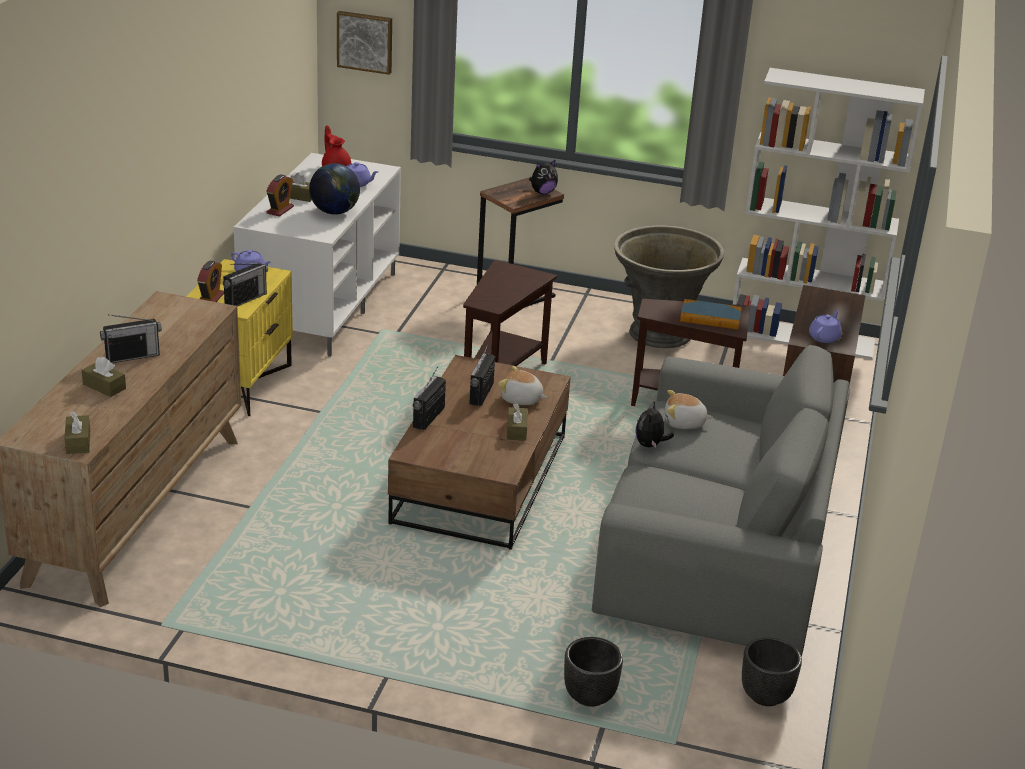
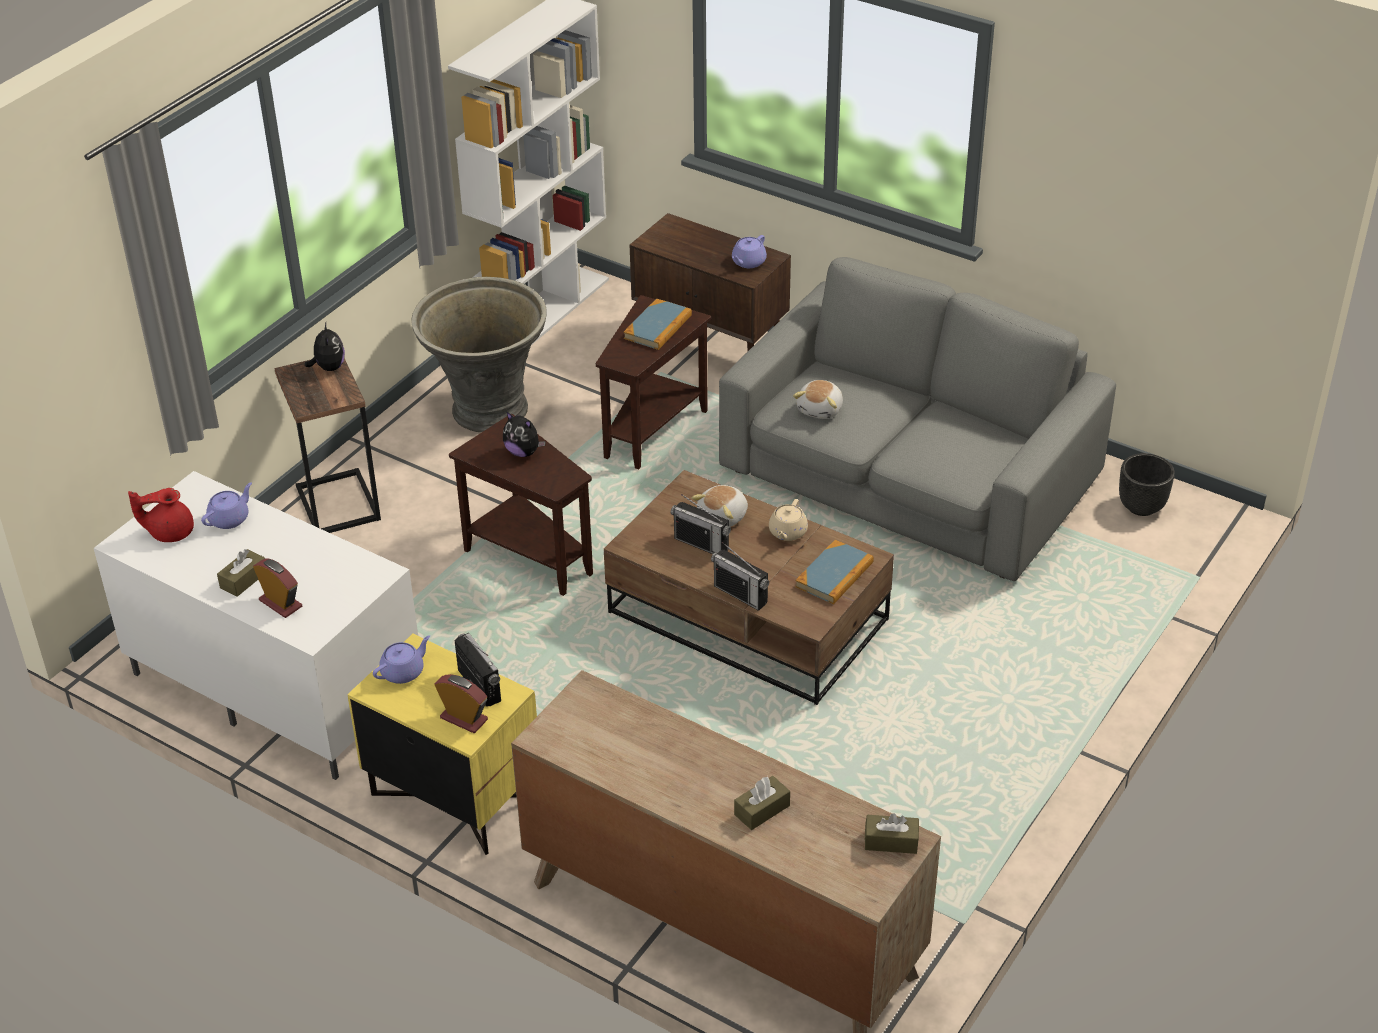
camera: 70 degrees left, 10 degrees up
(132, 356) = (690, 778): radio -> none
(335, 212) = (313, 553): globe -> none
(365, 41) = (62, 363): picture -> none
(473, 458) = (834, 575): none -> book
(516, 430) = (787, 532): brown tissue box -> beige teapot
(589, 696) = (1128, 616): black planter -> none
(650, 445) = (849, 444): plush toy -> plush toy (523, 452)
(824, 337) = (748, 262): purple teapot -> purple teapot turned 105 degrees counterclockwise

